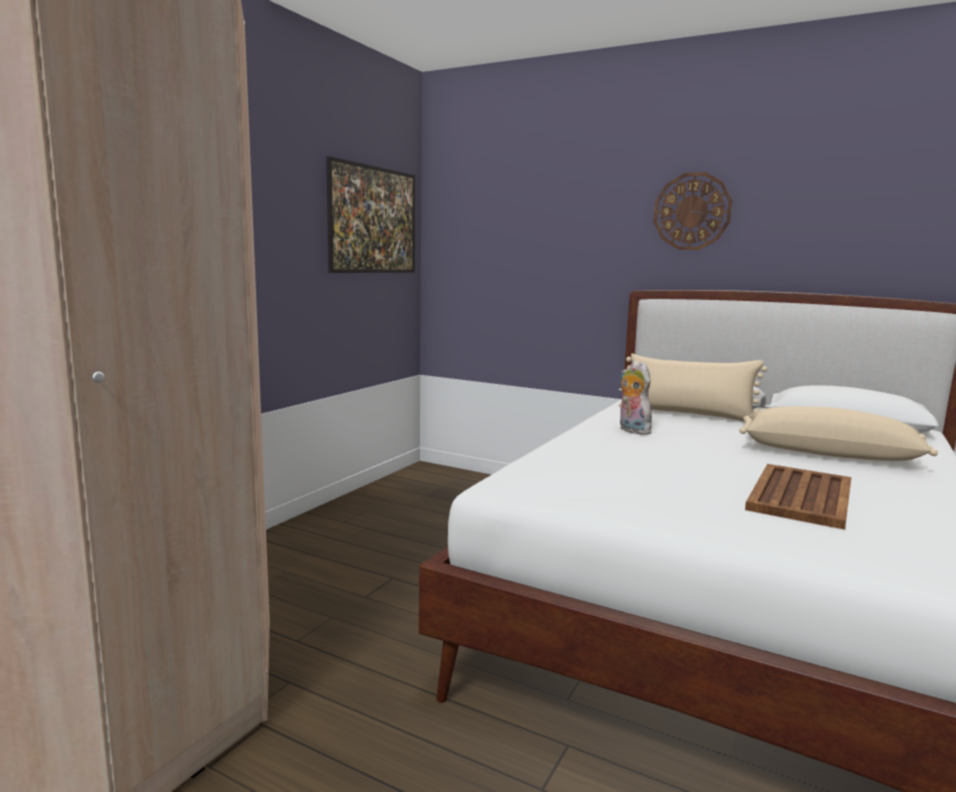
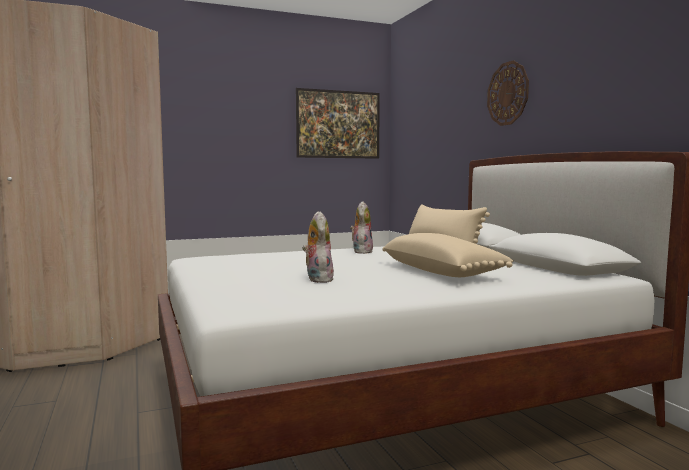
camera: 40 degrees right, 5 degrees down
(801, 496) = (317, 279): brown tray -> plush toy

